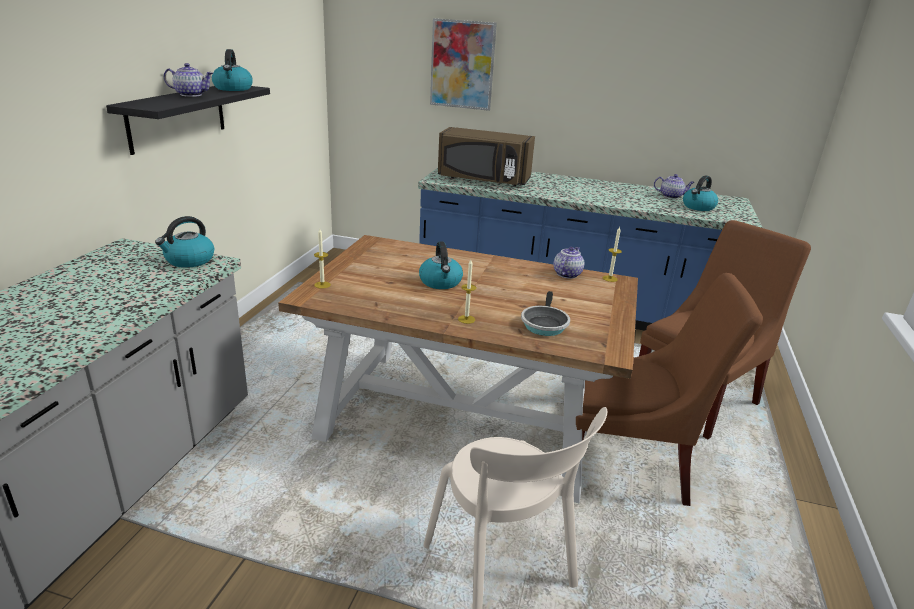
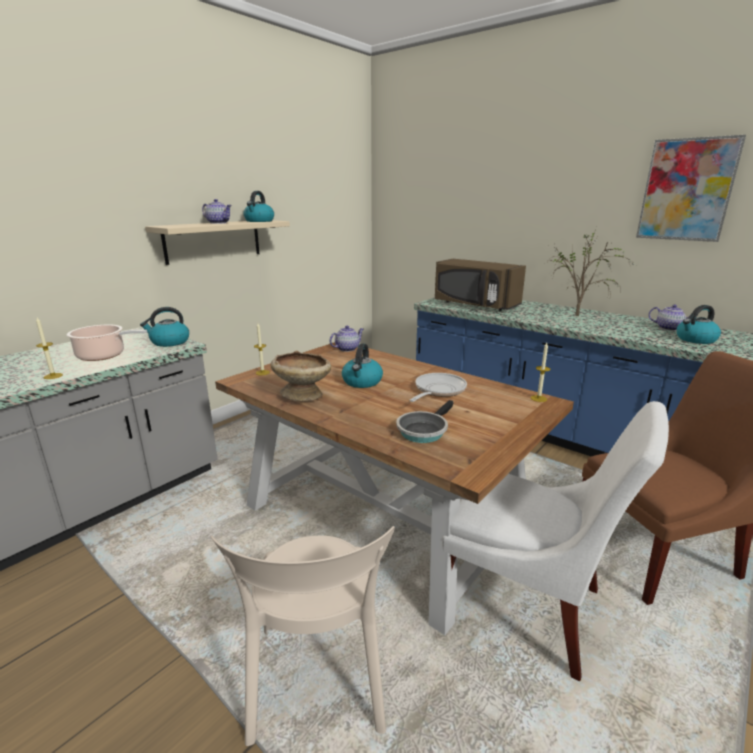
camera: 25 degrees right, 5 degrees down
(126, 289) = (104, 356): none -> cooking pot
(177, 117) = (213, 241): black shelf -> beige shelf
(396, 305) = (303, 395): none -> beige bowl
(462, 65) = (472, 206): picture -> picture (686, 190)
(466, 319) = (351, 415): candle -> candle (53, 376)
(520, 282) = (437, 391): none -> frying pan
(567, 274) = (494, 389): teapot -> teapot (347, 349)
(590, 188) = (578, 316): none -> potted plant
(628, 464) = (529, 607): brown chair -> white chair

